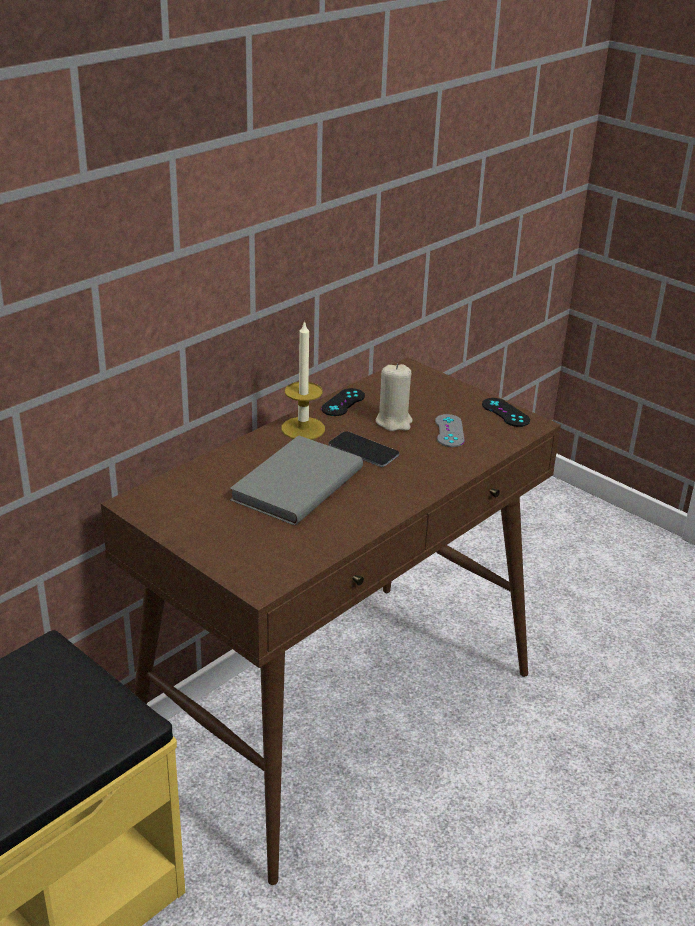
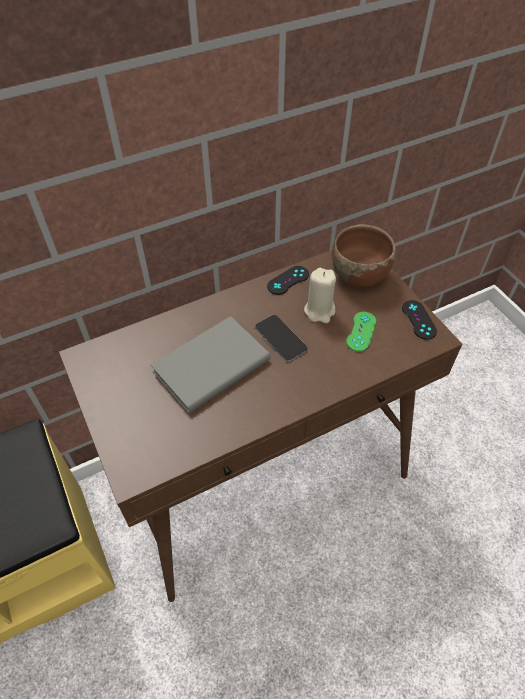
camera: 20 degrees right, 20 degrees up
(303, 428) = (243, 303): candle -> none
(420, 387) = (358, 275): none -> brown bowl
(449, 431) = (361, 331): grey game controller -> green game controller

